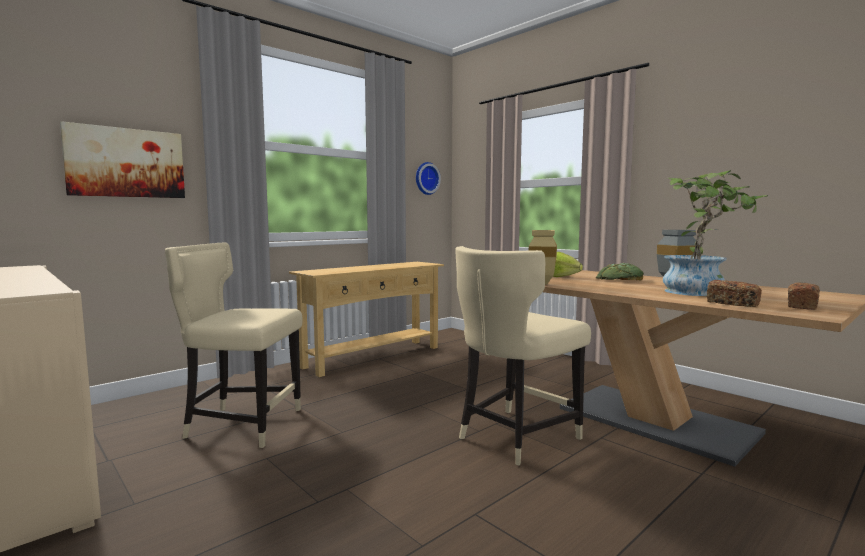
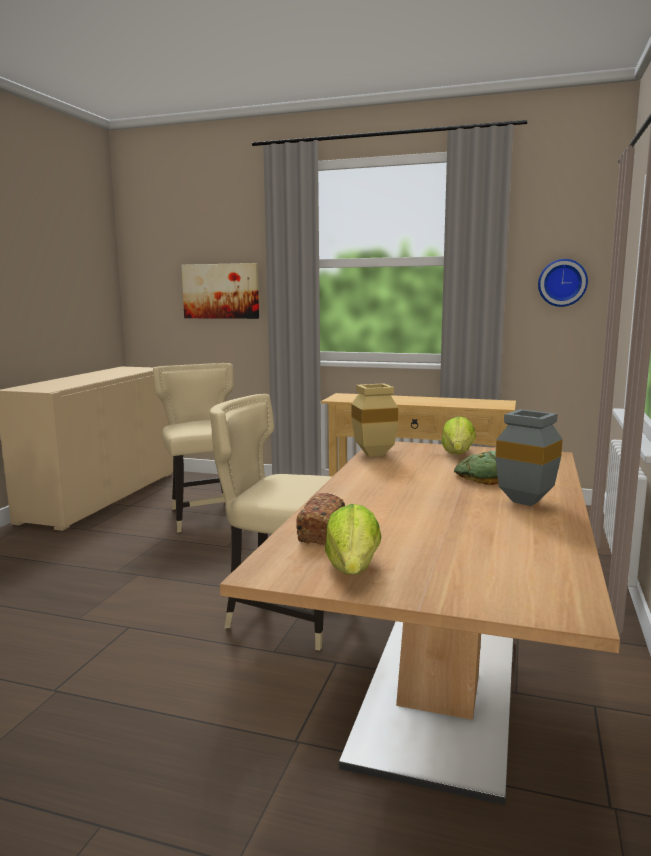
camera: 60 degrees right, 5 degrees up
(701, 292) = (420, 517): potted plant -> none
(802, 306) = (353, 569): bread -> lettuce

